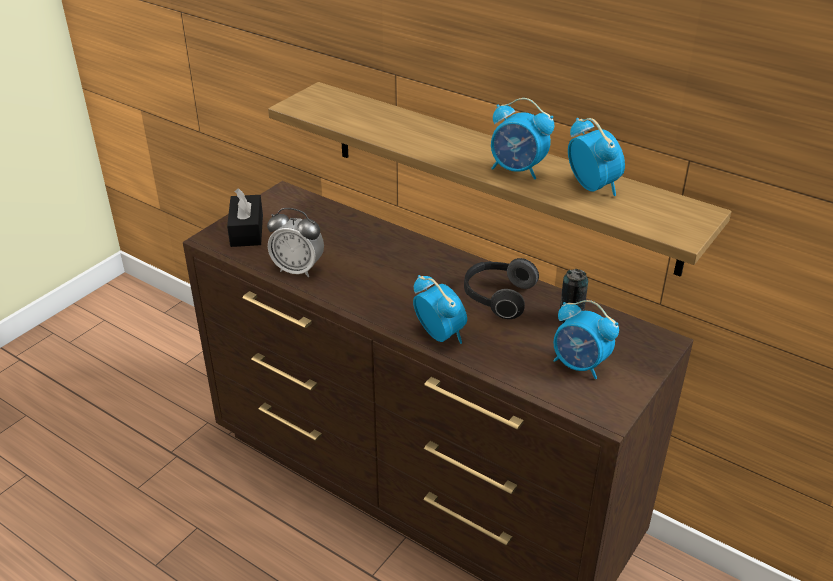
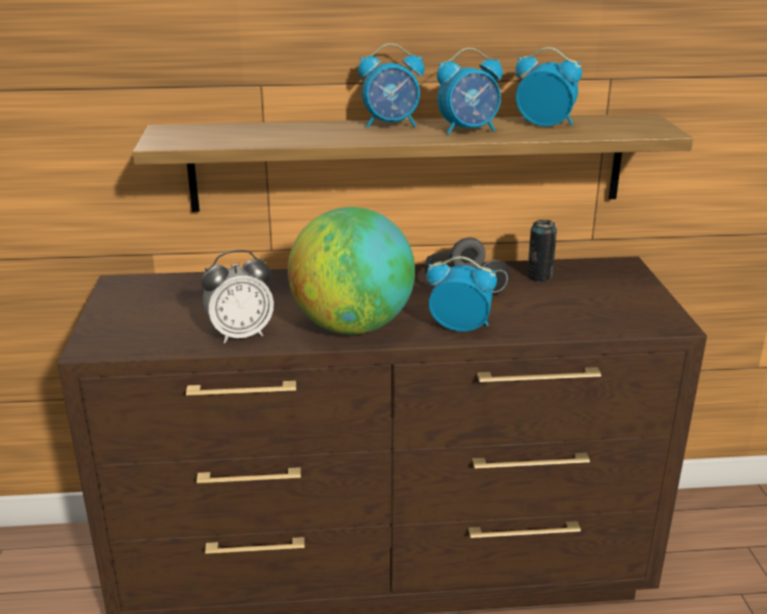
camera: 40 degrees left, 10 degrees down
(247, 230) = (126, 326): black tissue box -> none
(371, 297) = (352, 327): none -> globe
(580, 365) = (598, 301): alarm clock -> alarm clock (391, 125)

